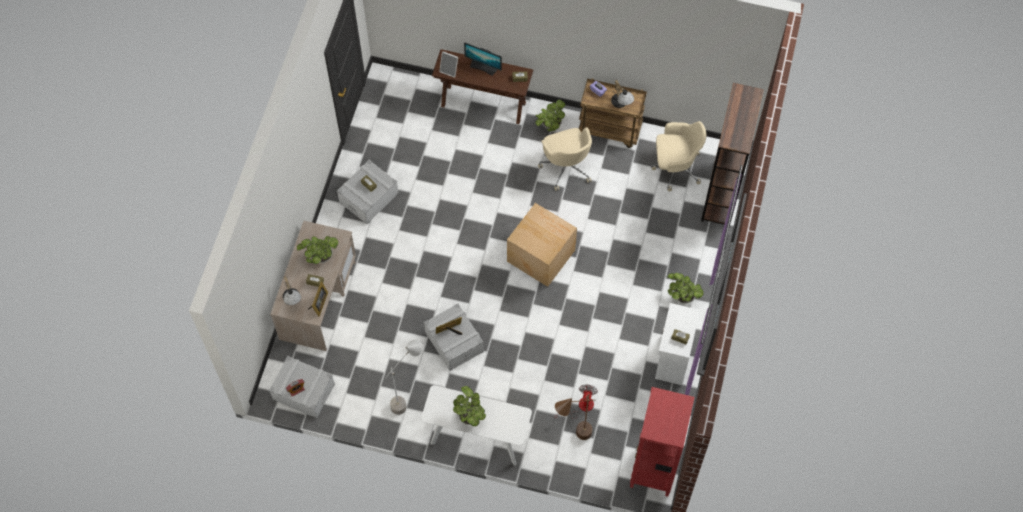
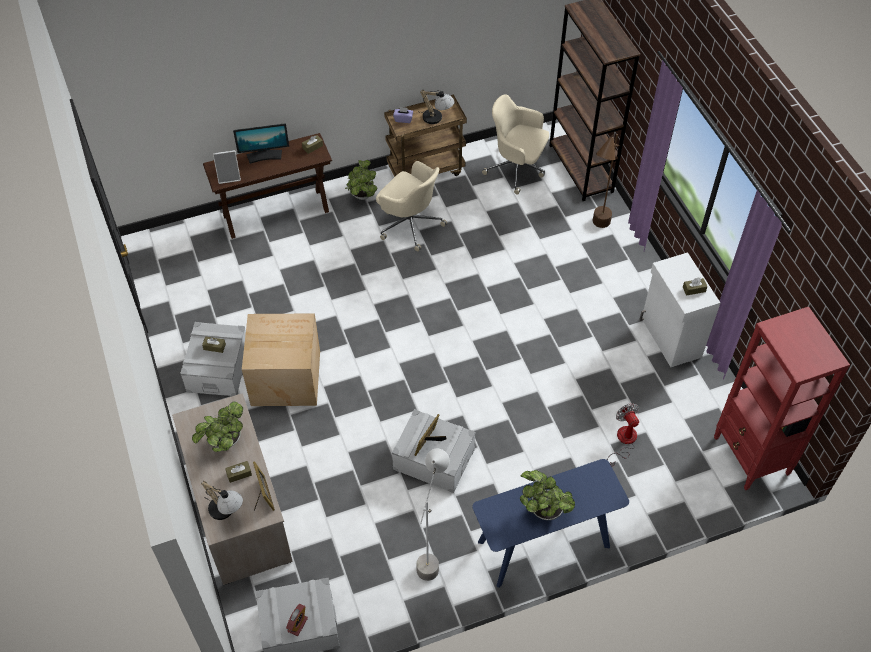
camera: 35 degrees left, 10 degrees down
(477, 437) = (543, 544): white console table -> blue console table
(540, 254) = (453, 318): cardboard box -> cardboard box (285, 377)
(572, 439) = (644, 479): brown floor lamp -> brown floor lamp (596, 231)
(675, 167) = (516, 169): beige office chair -> beige office chair turned 120 degrees counterclockwise
(682, 296) = (626, 275): potted plant -> none

